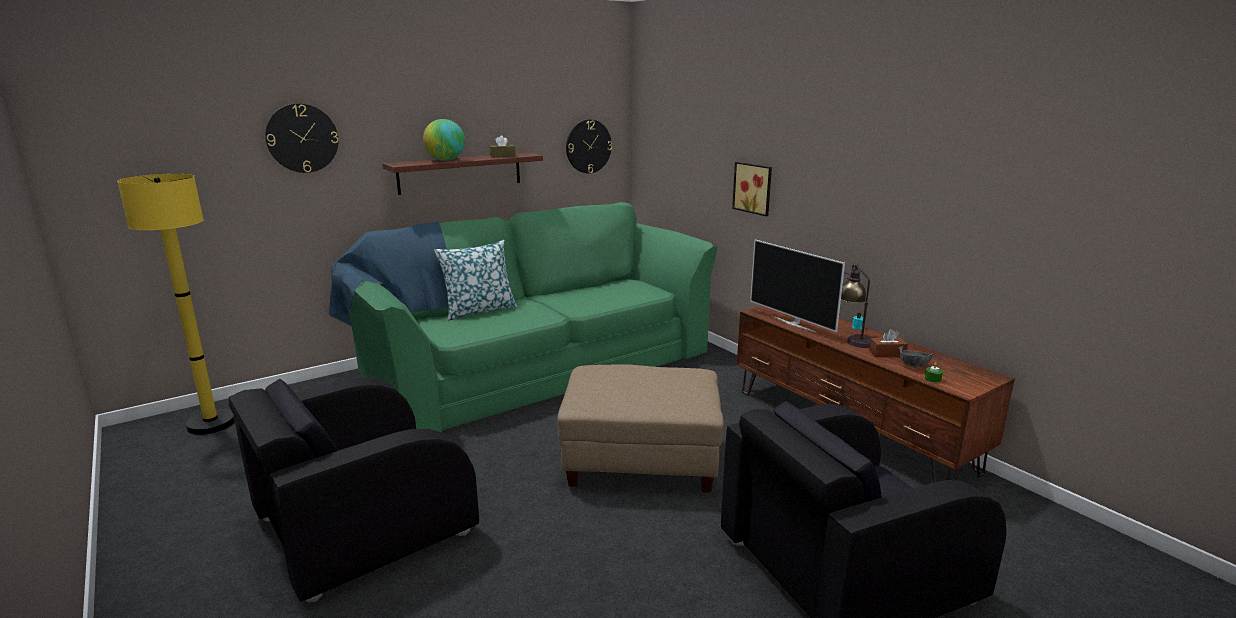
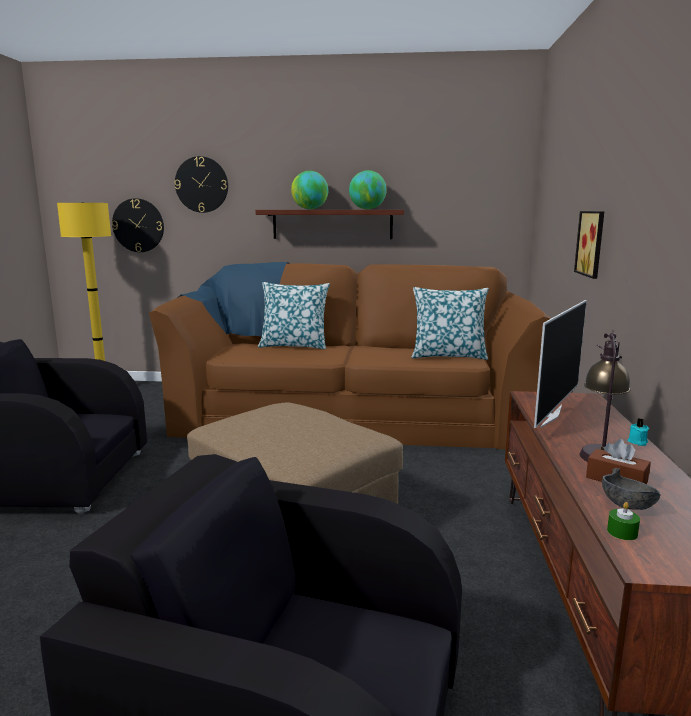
camera: 40 degrees right, 5 degrees down
(502, 156) = (367, 209): brown tissue box -> globe
(534, 364) = (349, 413): green sofa -> brown sofa
(588, 146) = (476, 208): wall clock -> wall clock (138, 225)
(626, 290) = (448, 356): none -> pillow
(793, 323) = (549, 415): television -> television turned 150 degrees counterclockwise

